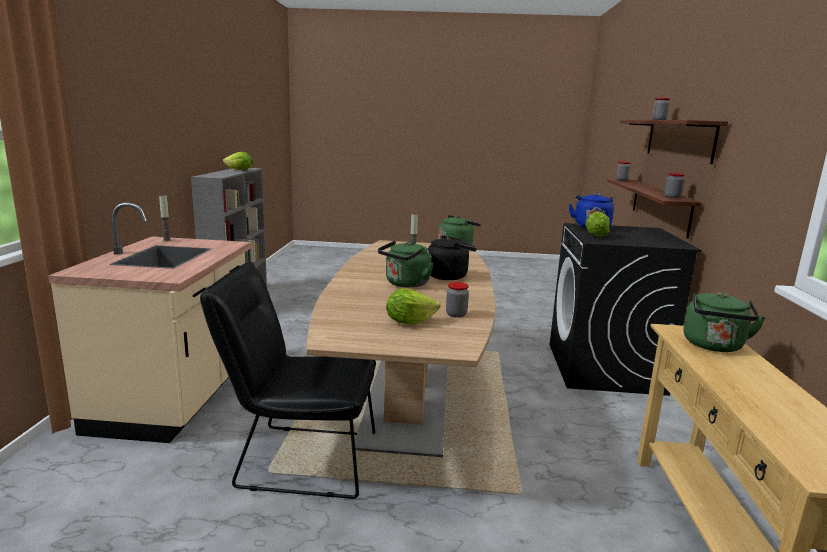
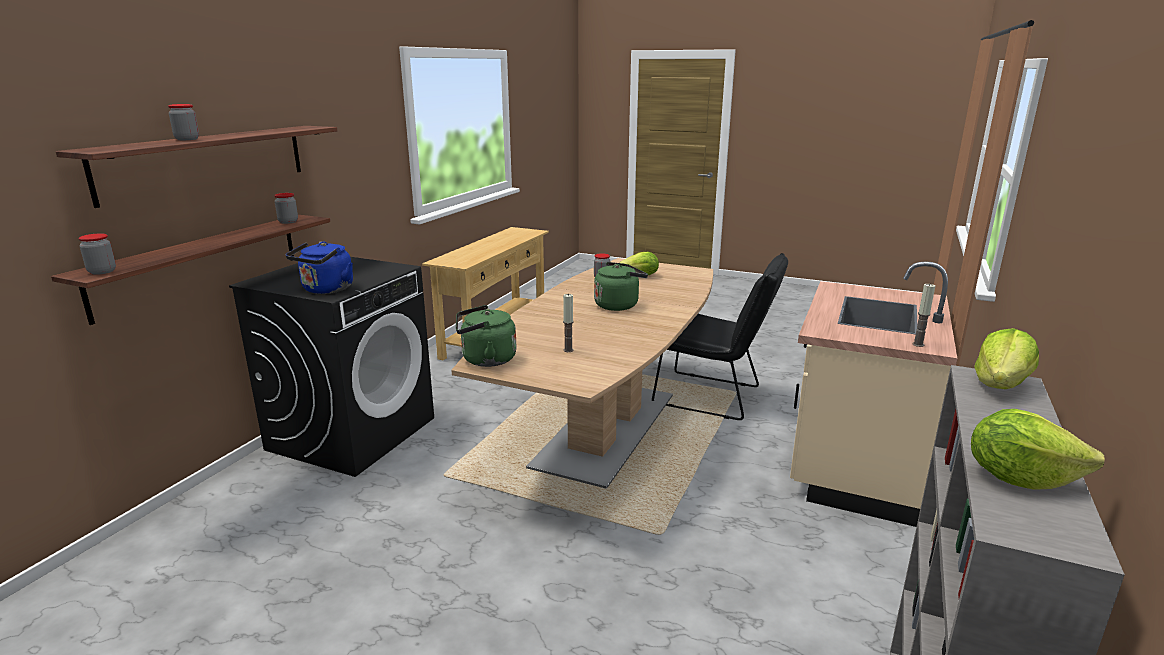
camera: 160 degrees left, 5 degrees up
(449, 276) = (563, 311): black kettle -> none
(595, 236) = (373, 275): lettuce -> lettuce (1001, 385)
(714, 346) = (462, 256): green kettle -> none

